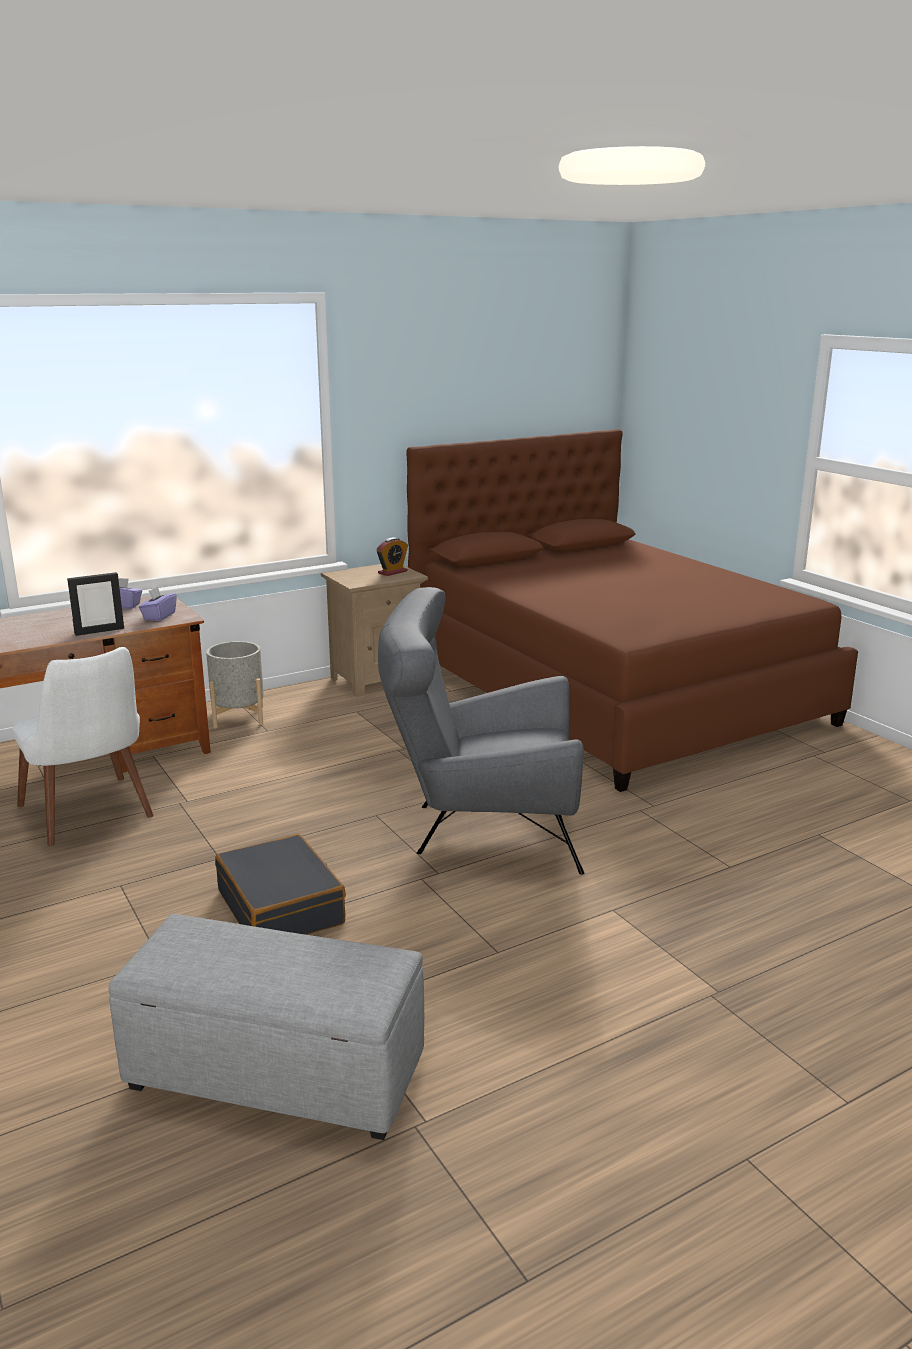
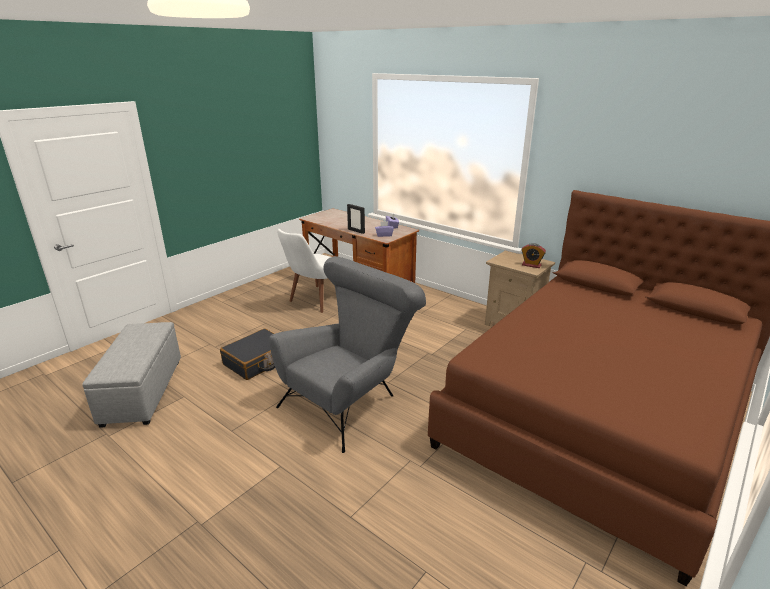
camera: 70 degrees right, 5 degrees up
(238, 717) = (429, 302): grey planter -> none
(478, 830) = (349, 399): grey armchair -> grey armchair turned 60 degrees clockwise

